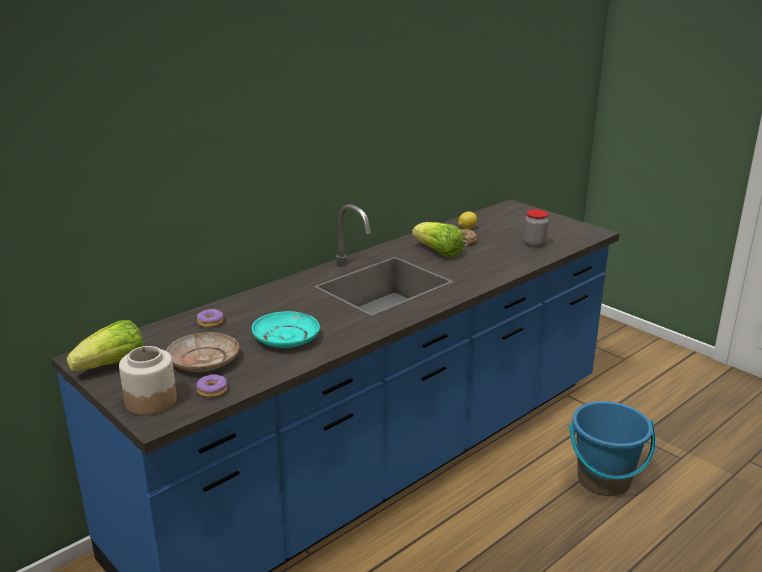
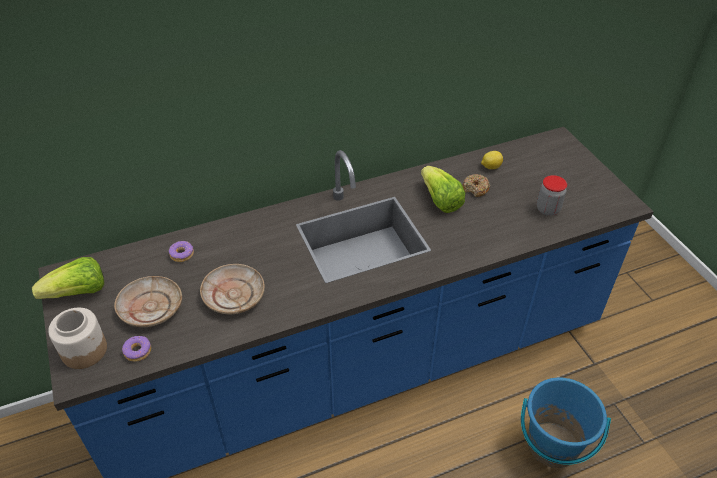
camera: 20 degrees right, 20 degrees up
(286, 338) = (234, 295): turquoise plate -> beige plate

